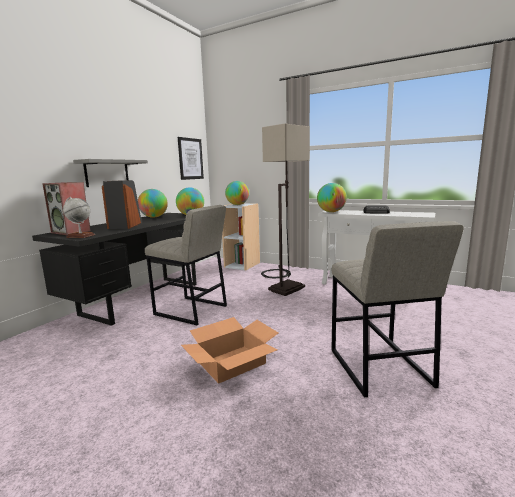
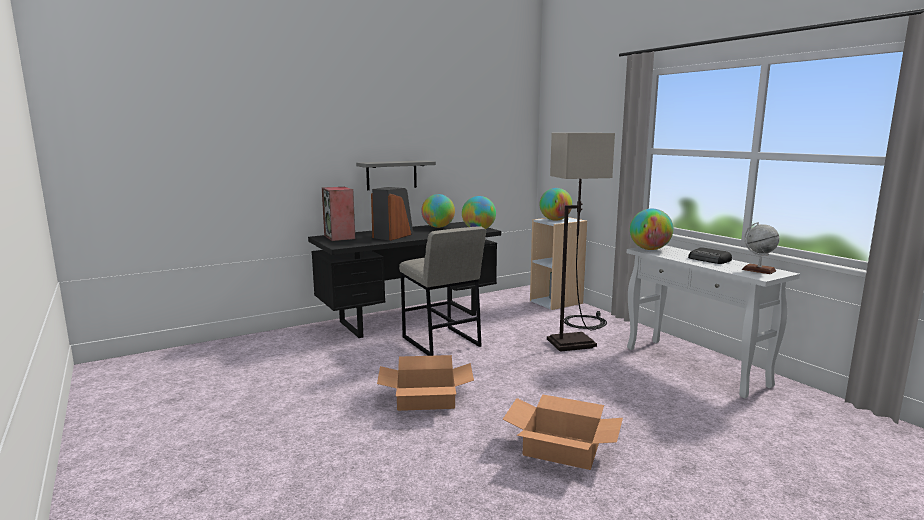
camera: 30 degrees right, 0 degrees up
(80, 236) = (339, 244): globe -> globe (758, 270)
(190, 159) = (508, 153): picture -> none
(381, 369) = (561, 448): grey chair -> cardboard box

